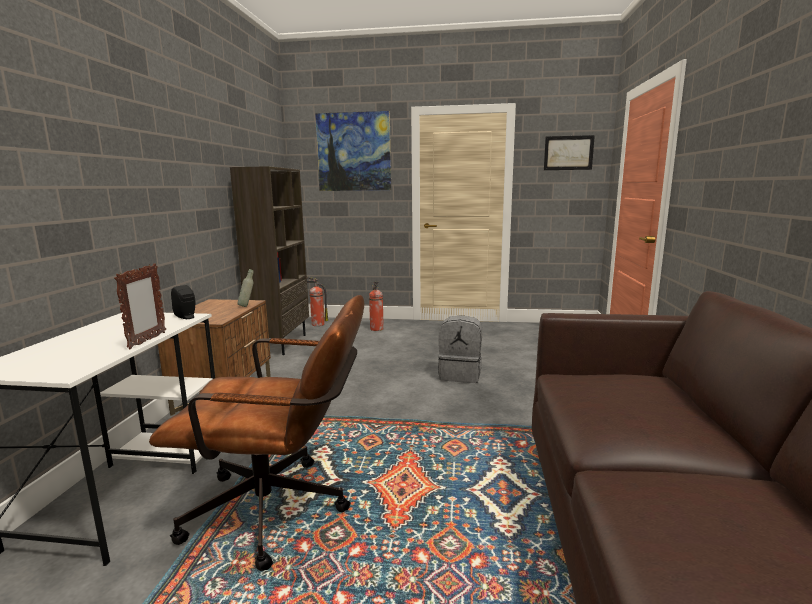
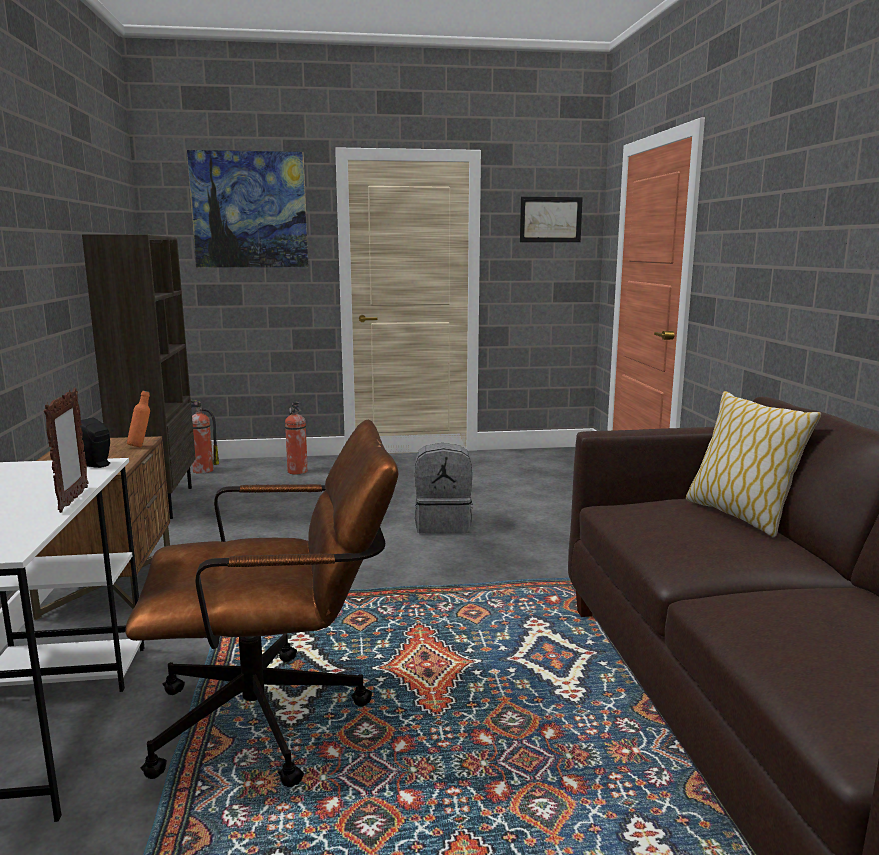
camera: 15 degrees left, 0 degrees up
(247, 306) = (141, 446): grey bottle -> orange bottle
(674, 395) = (739, 515): none -> pillow

